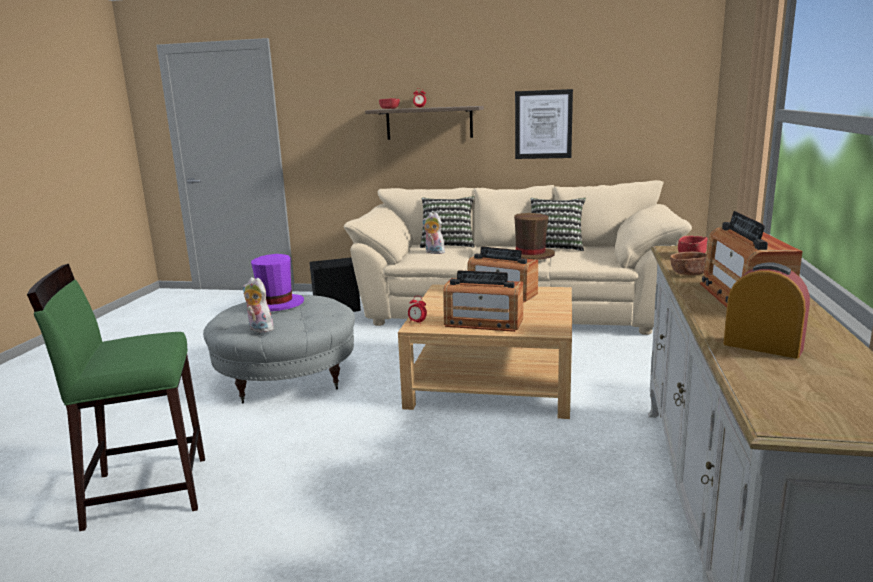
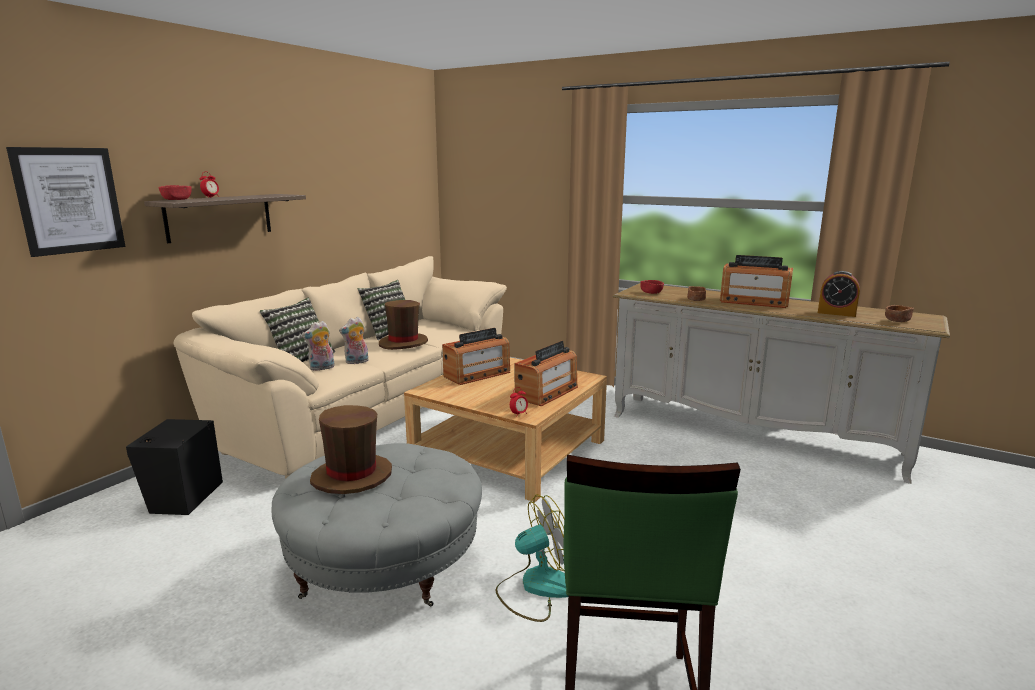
camera: 70 degrees left, 0 degrees up
(259, 329) = (436, 496): plush toy -> plush toy (357, 362)
(272, 434) = (536, 588): none -> fan
(276, 305) = (352, 477): purple hat -> brown hat
(543, 124) = (332, 212): picture -> picture (69, 200)
(762, 346) = (836, 313): alarm clock -> alarm clock turned 120 degrees counterclockwise
(794, 393) = (897, 320): none -> brown bowl

